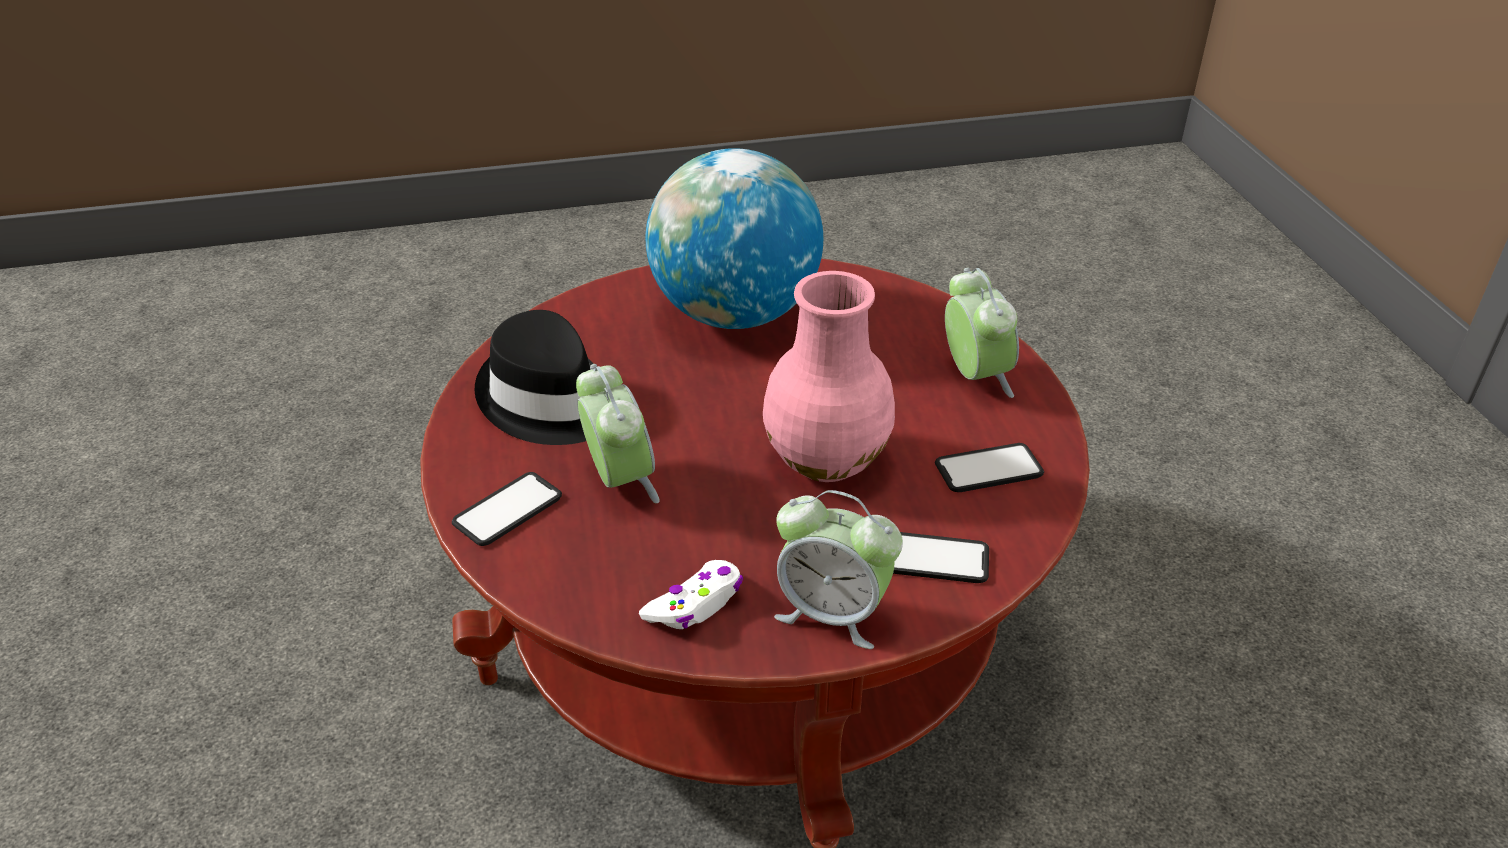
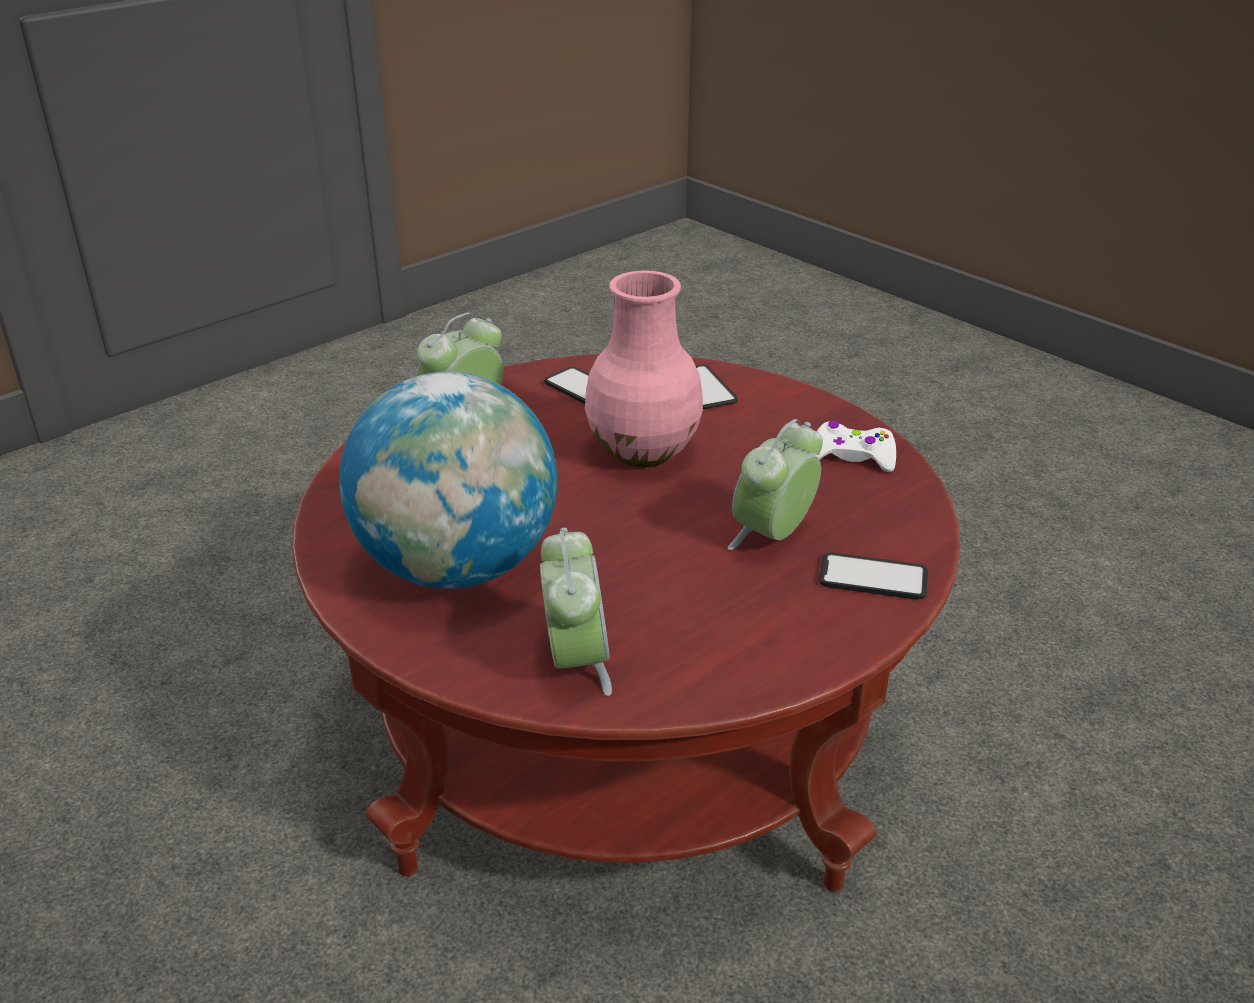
camera: 120 degrees left, 5 degrees down
(548, 401) = (714, 625): black hat -> none
(832, 613) = (795, 408): alarm clock -> alarm clock (576, 662)

